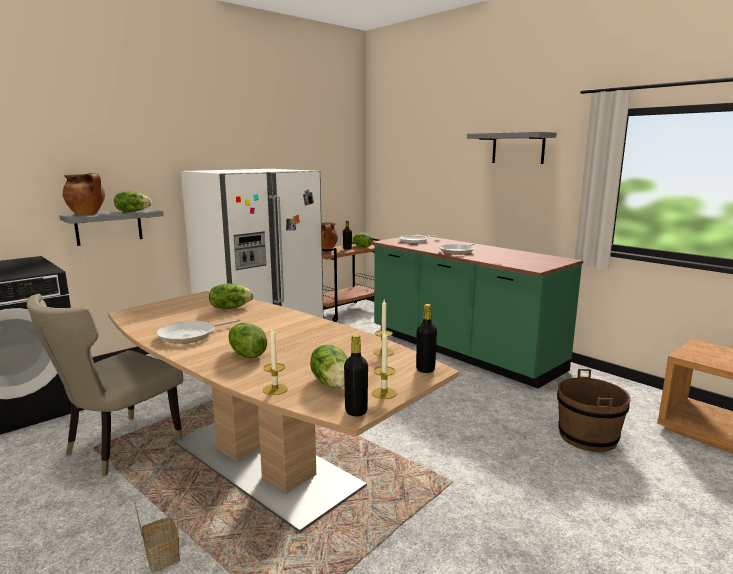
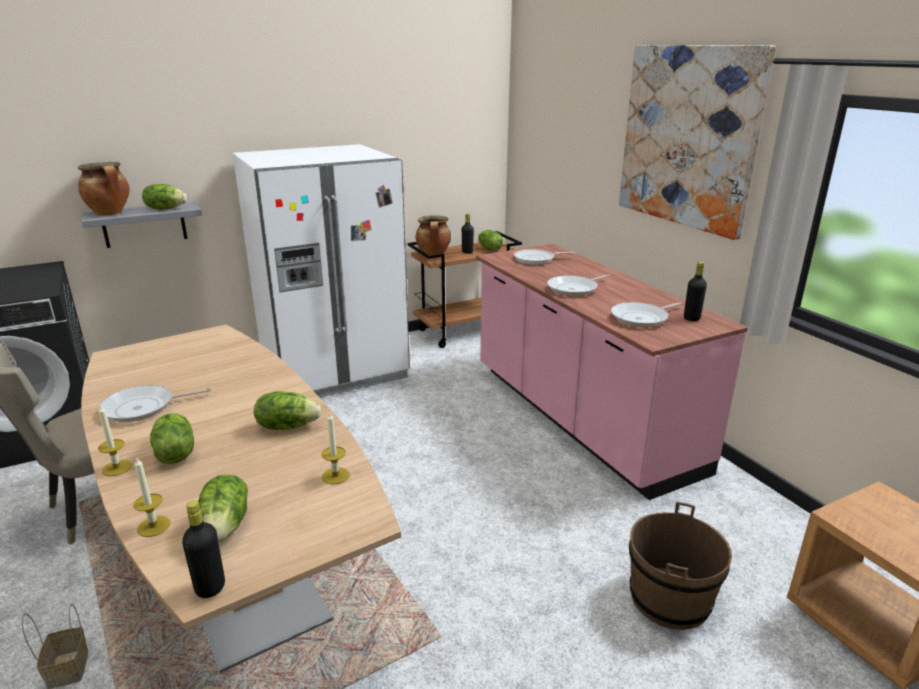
camera: 15 degrees right, 10 degrees up
(230, 308) = (226, 360): lettuce -> lettuce (287, 426)
(384, 393) = (271, 558): candle -> candle (117, 468)
(425, 369) = (359, 520): black bottle -> black bottle (691, 318)
(462, 351) = (580, 418): green counter -> pink counter
(516, 260) = (642, 318): none -> frying pan
(518, 148) = (688, 137): grey shelf -> picture

